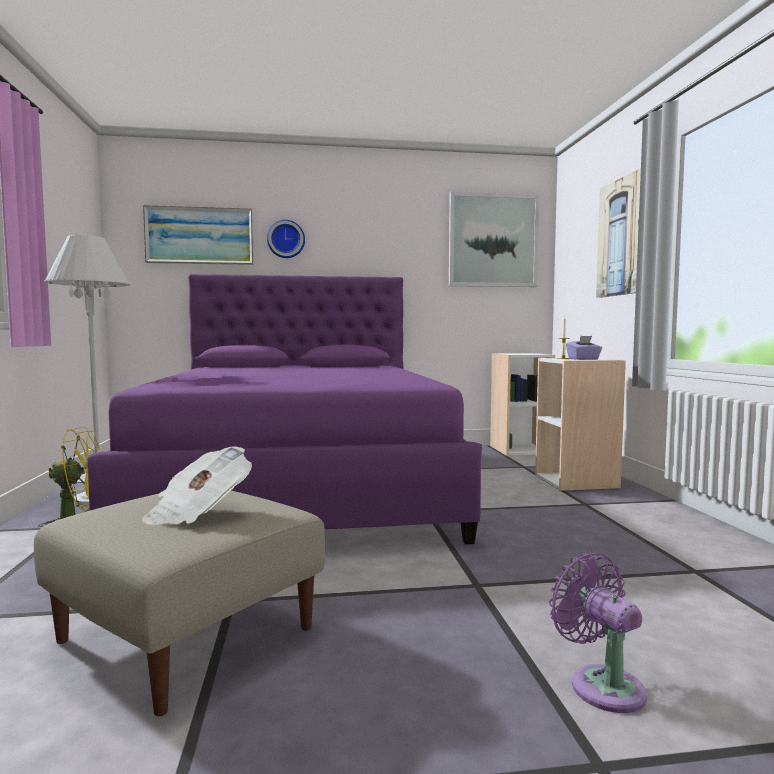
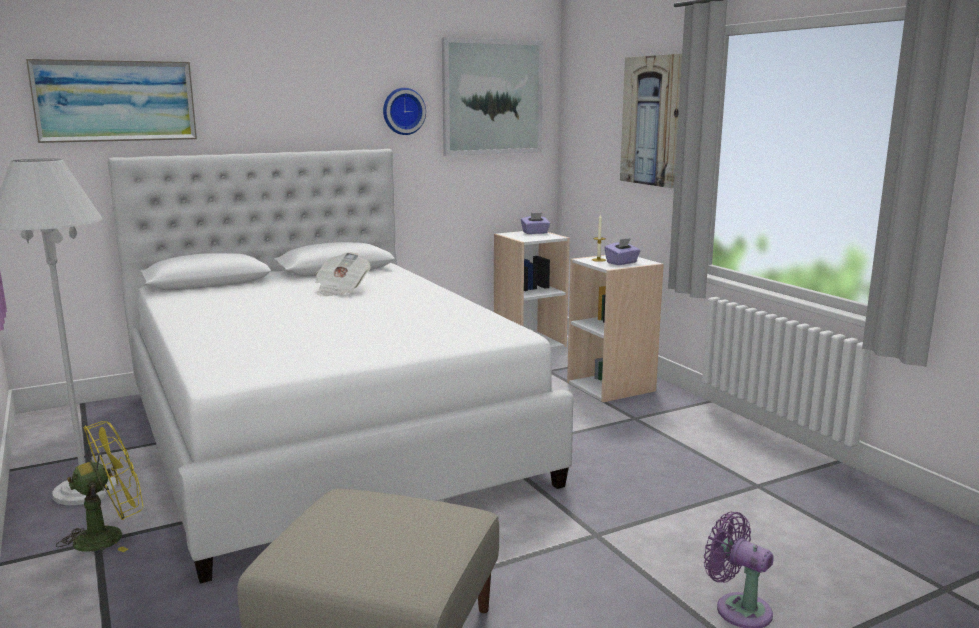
camera: 20 degrees left, 10 degrees up
(198, 512) = (392, 532): newspaper -> newspaper (341, 290)
(286, 239) = (238, 103): wall clock -> wall clock (403, 111)
(299, 487) = (326, 435): purple bed -> white bed
(528, 353) = (535, 233): none -> purple tissue box

